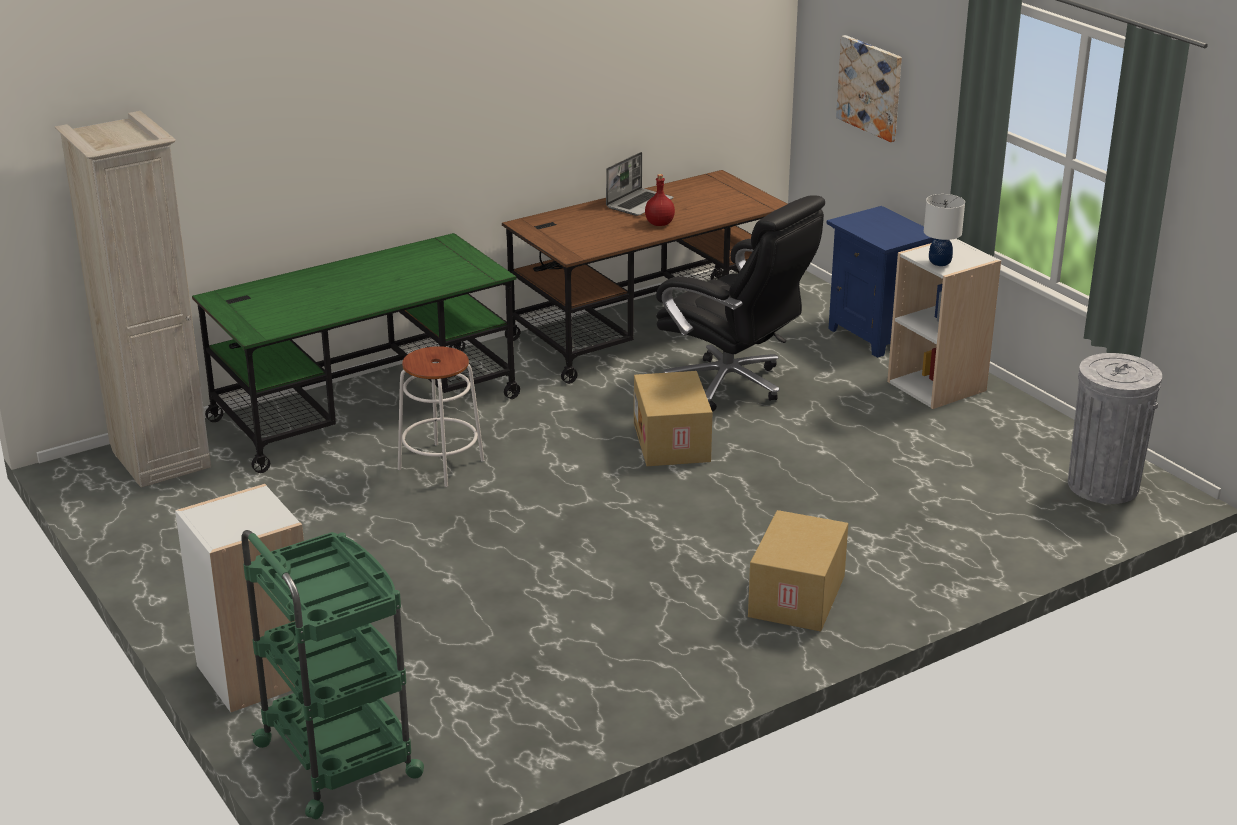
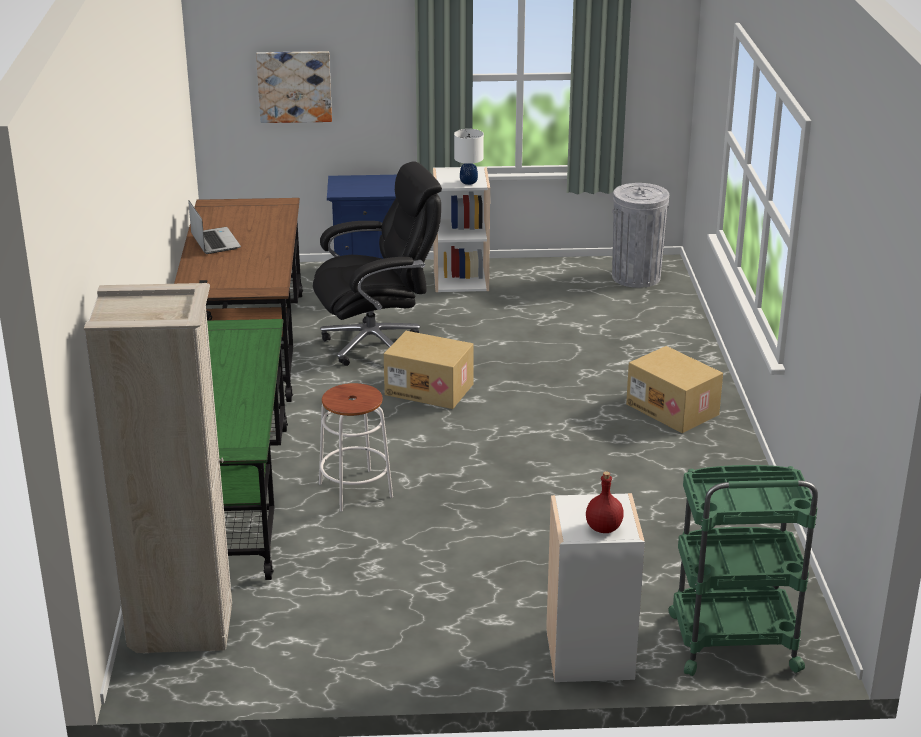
camera: 60 degrees left, 0 degrees up
(659, 223) = (263, 245): red bottle -> red bottle (603, 528)

